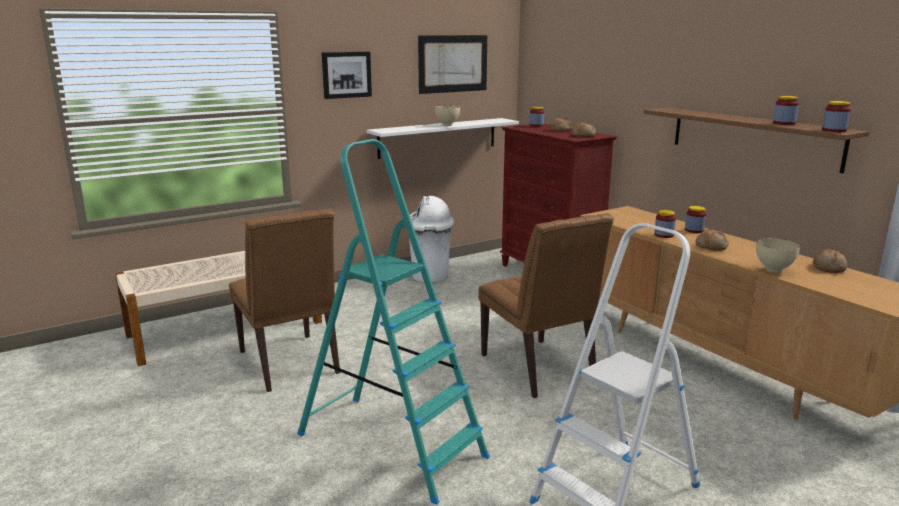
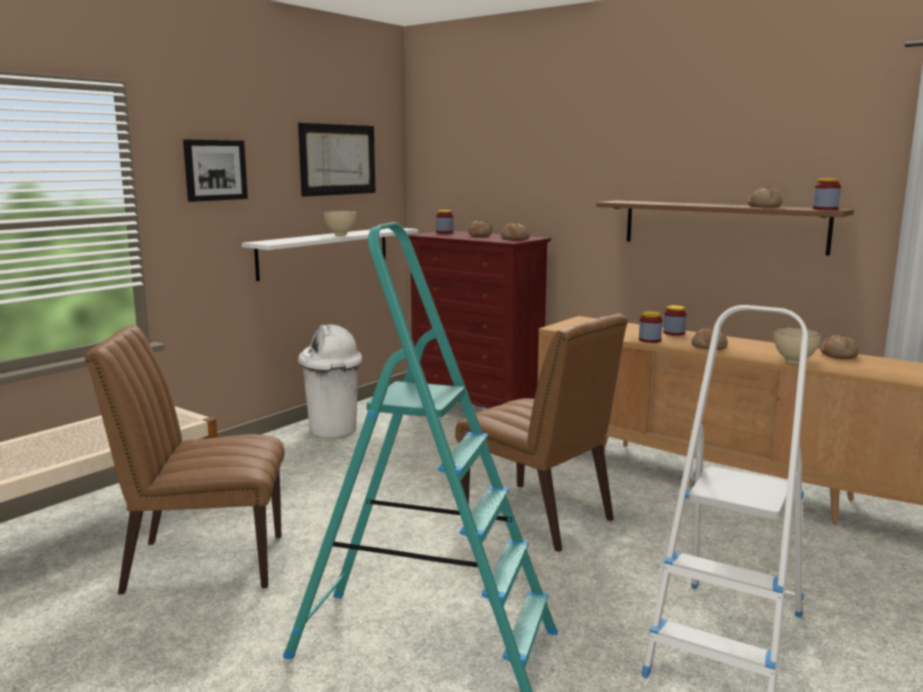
camera: 20 degrees left, 5 degrees down
(288, 362) = (206, 563): brown chair -> brown chair turned 135 degrees clockwise
(784, 123) = (764, 206): jar -> bread

